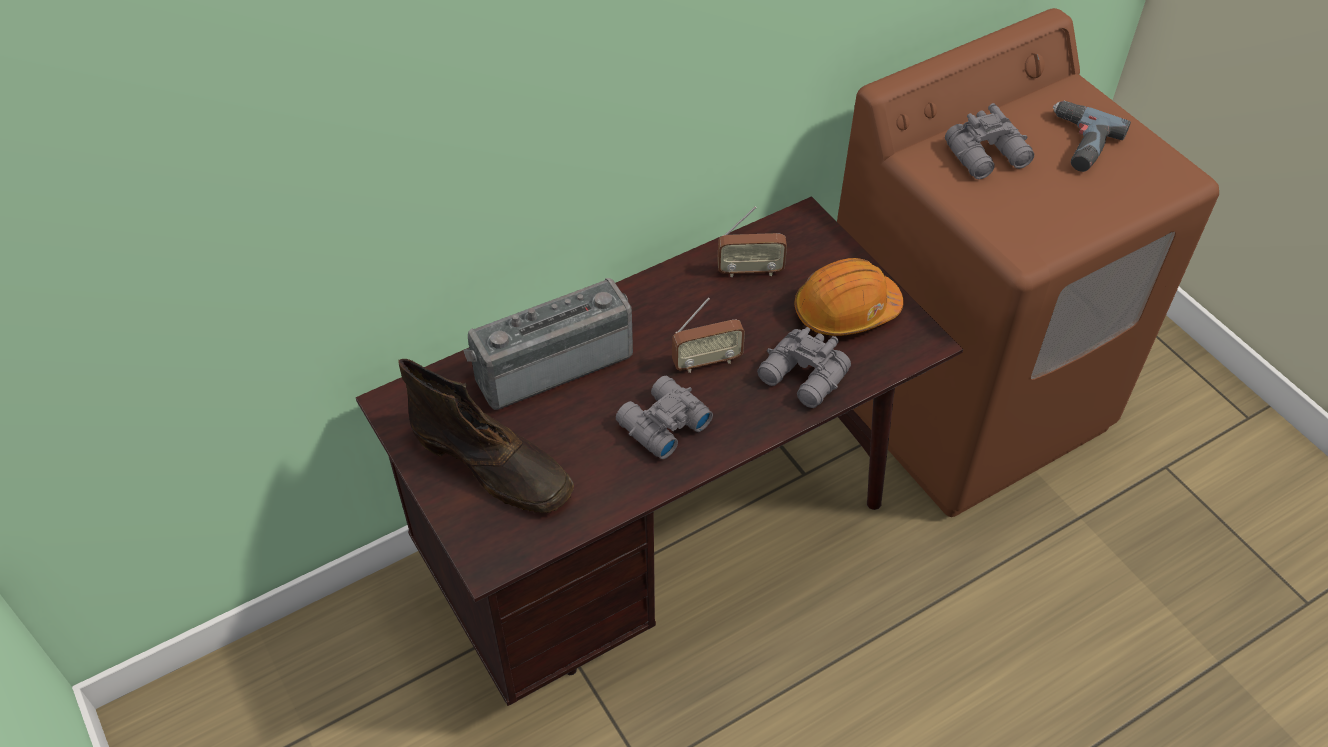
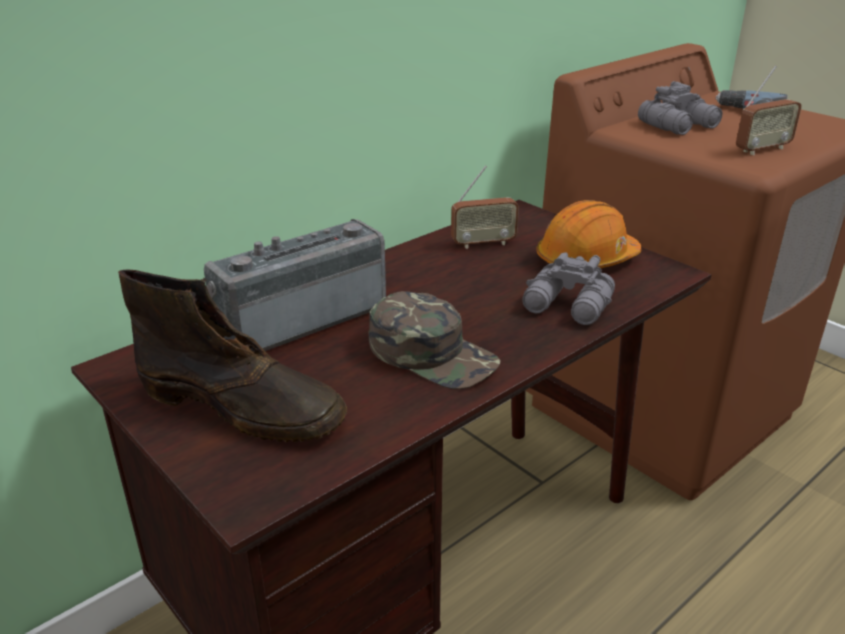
camera: 10 degrees left, 20 degrees down
(661, 424) = (433, 354): grey binoculars -> green cap
(707, 362) = (465, 304): radio -> radio (762, 149)

